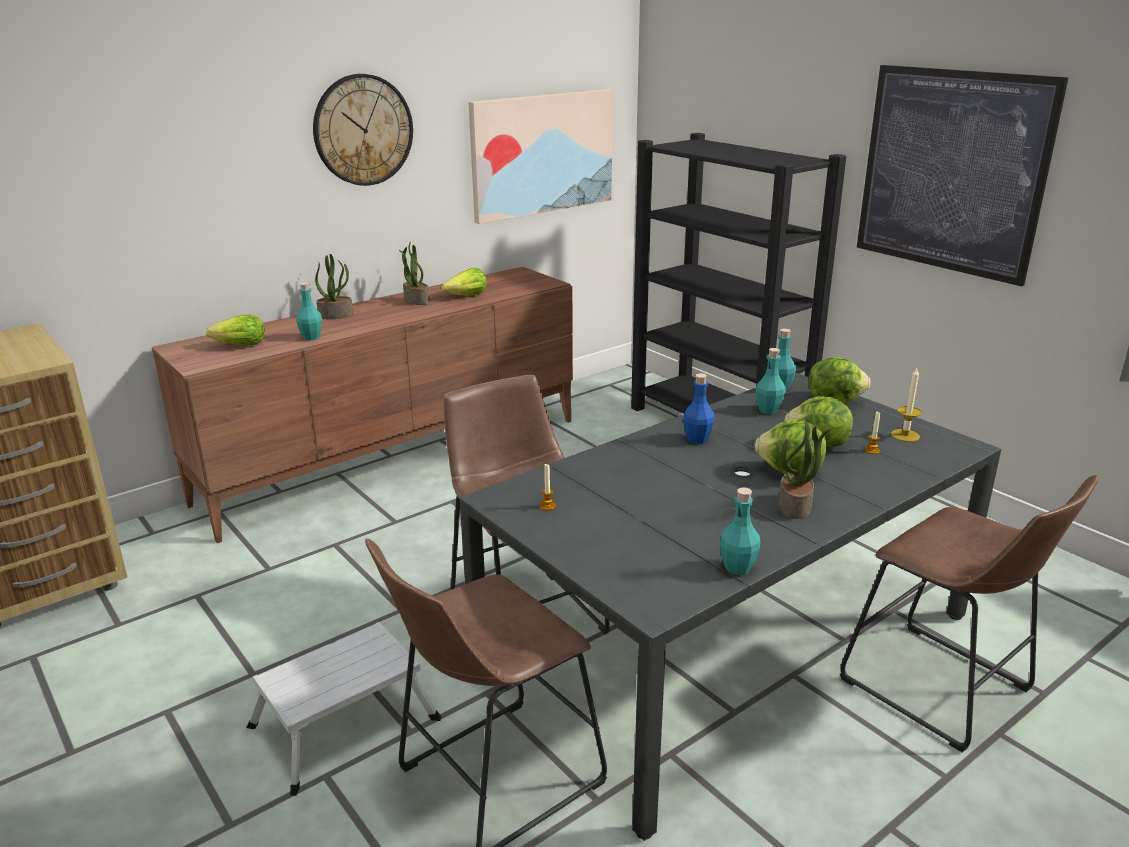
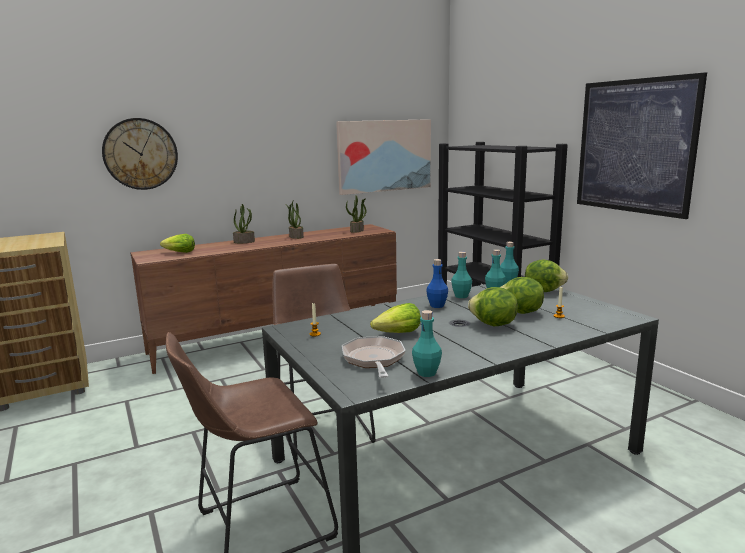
camera: 10 degrees right, 10 degrees down
(311, 337) = (222, 250): turquoise bottle -> turquoise bottle (461, 296)
(343, 723) = (177, 481): white step ladder -> none
(363, 130) = (268, 134): wall clock -> wall clock (140, 154)
(467, 296) = (327, 235): lettuce -> lettuce (398, 334)
(656, 550) = (374, 360): none -> frying pan
(795, 506) = (487, 342): potted plant -> potted plant (357, 230)
(905, 435) = (587, 309): candle -> none
(943, 691) = (614, 501): brown stool -> none

